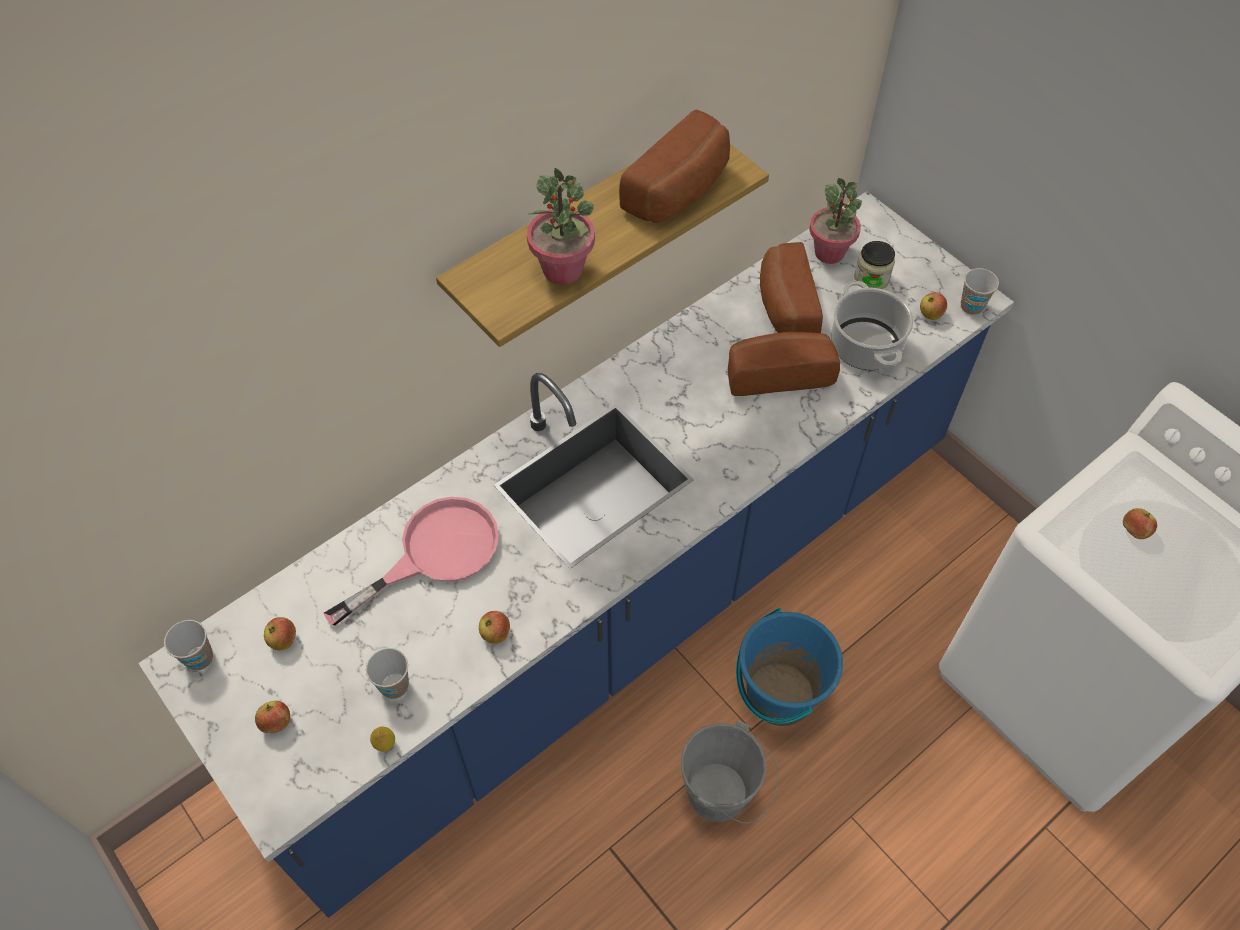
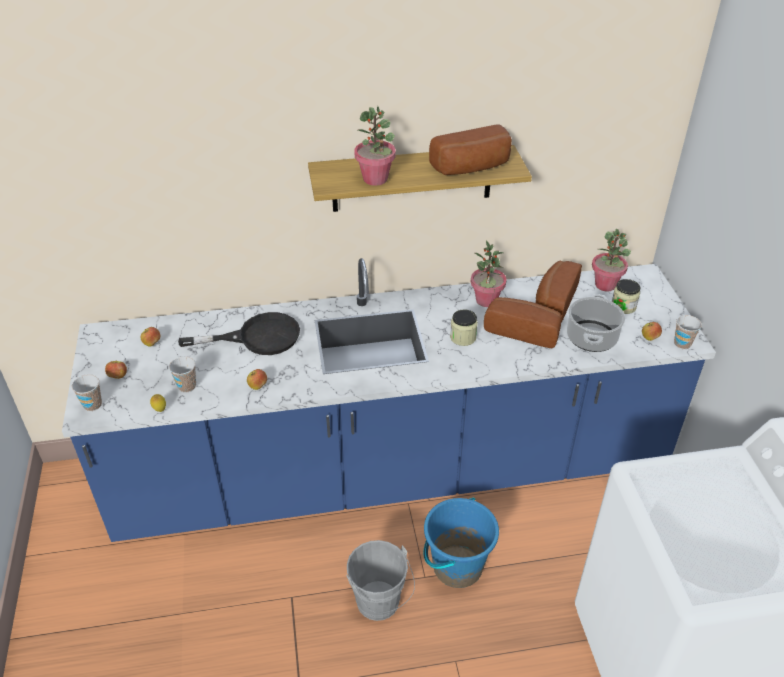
camera: 30 degrees right, 15 degrees down
(199, 658) = (108, 334): cup -> cup (92, 405)
(434, 553) = (257, 337): pink frying pan -> black frying pan
(700, 345) = (486, 300): none -> potted plant
(711, 420) = (463, 337): none -> jar
(1134, 531) = (699, 498): apple -> none

